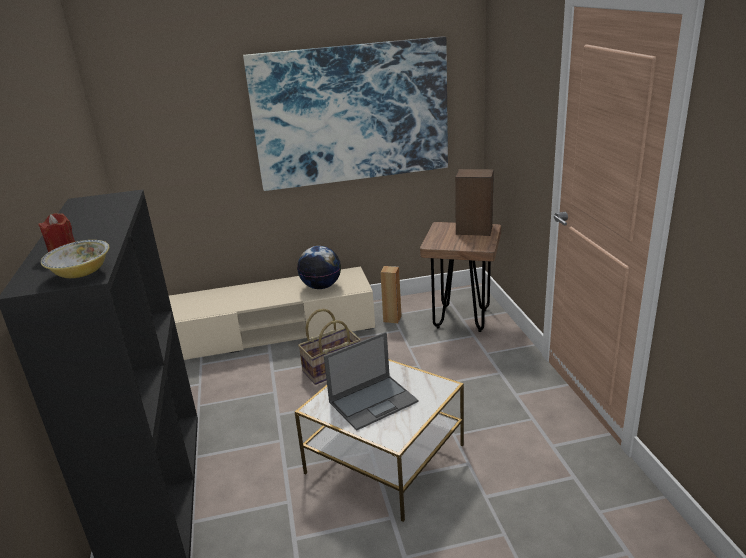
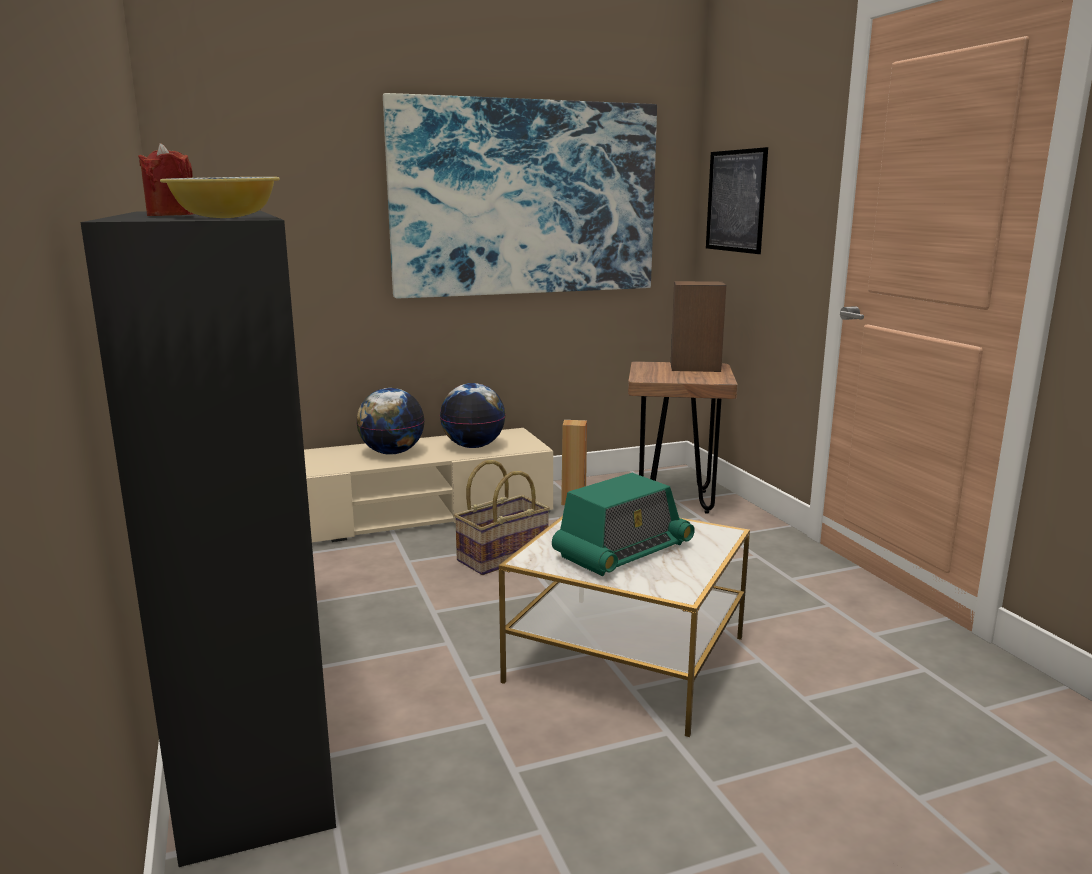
camera: 10 degrees left, 10 degrees down
(267, 293) = (392, 453): none -> globe
(374, 401) = (623, 551): laptop -> radio
(503, 110) = (736, 201): none -> picture

